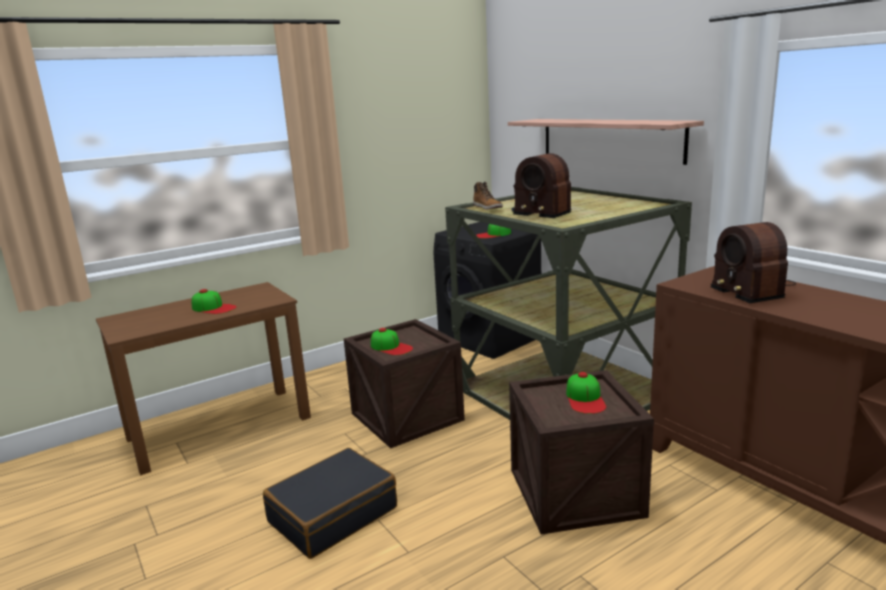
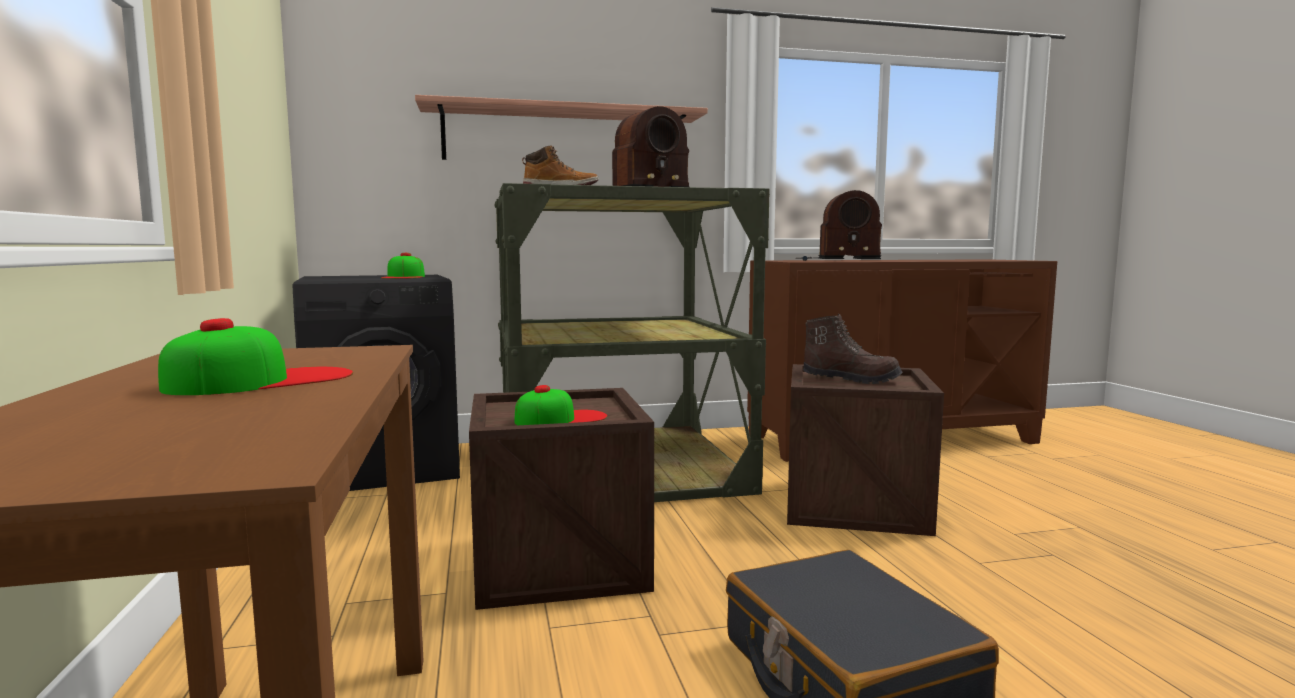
camera: 70 degrees left, 10 degrees down
(585, 399) = (851, 379): cap -> brown boot

